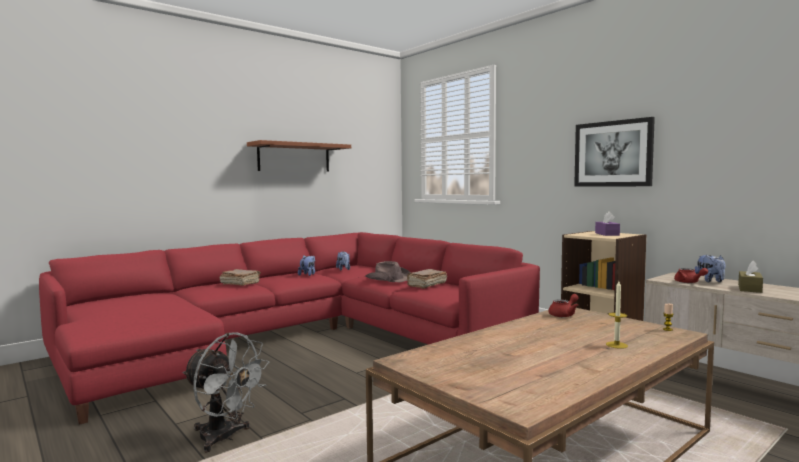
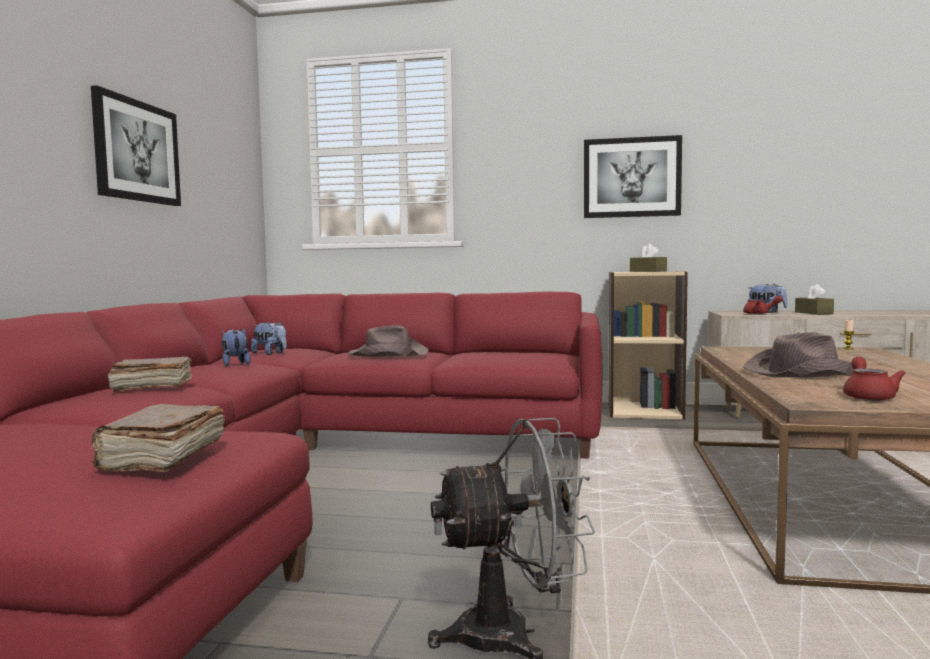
camera: 40 degrees left, 0 degrees up
(294, 157) = (137, 151): brown shelf -> picture
(426, 285) = (468, 354): brown book -> brown book (161, 457)
(506, 341) = (802, 373): none -> brown hat
(564, 315) = (739, 351): red teapot -> red teapot (868, 396)
(607, 234) = (648, 271): purple tissue box -> brown tissue box
(616, 345) = (875, 361): candle -> none

